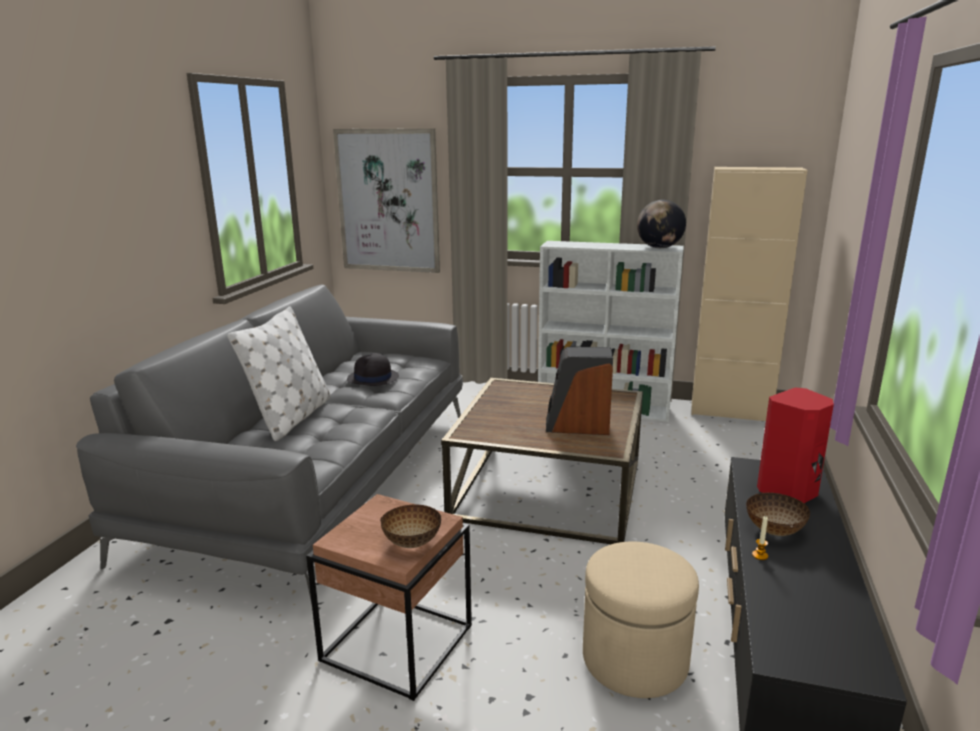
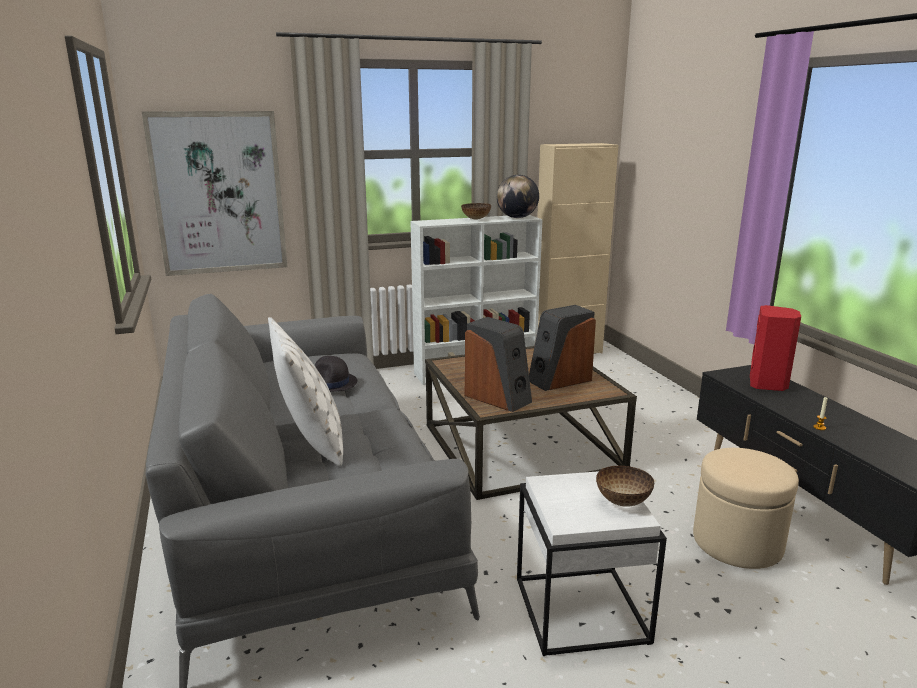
camera: 35 degrees left, 0 degrees up
(395, 643) = (580, 611): brown side table -> white side table
(491, 426) = (498, 398): none -> speaker
(773, 530) = (800, 410): bowl -> bowl (475, 219)

